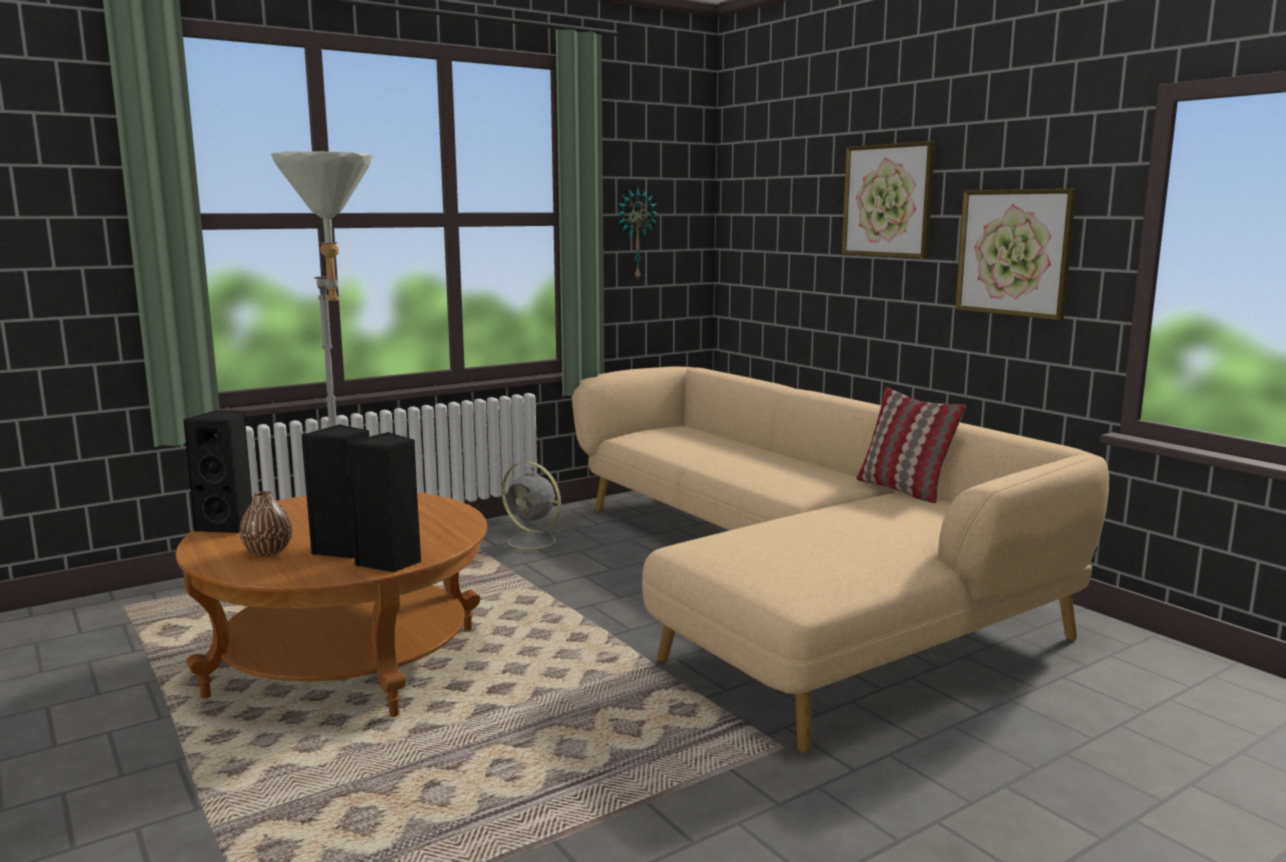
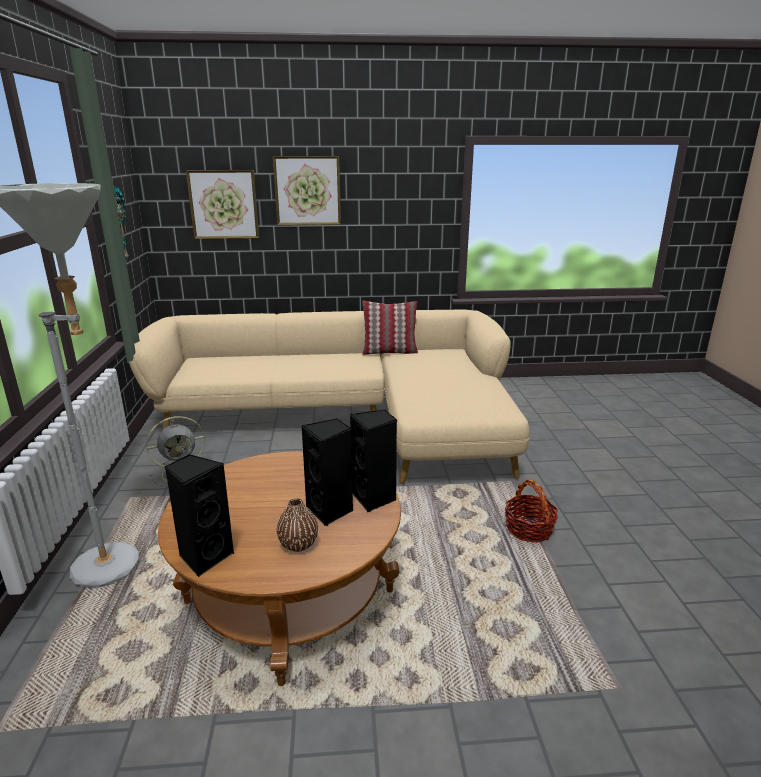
camera: 60 degrees left, 10 degrees up
(643, 795) = (529, 529): none -> basket
(1014, 252) = (396, 218): picture -> picture (223, 204)

